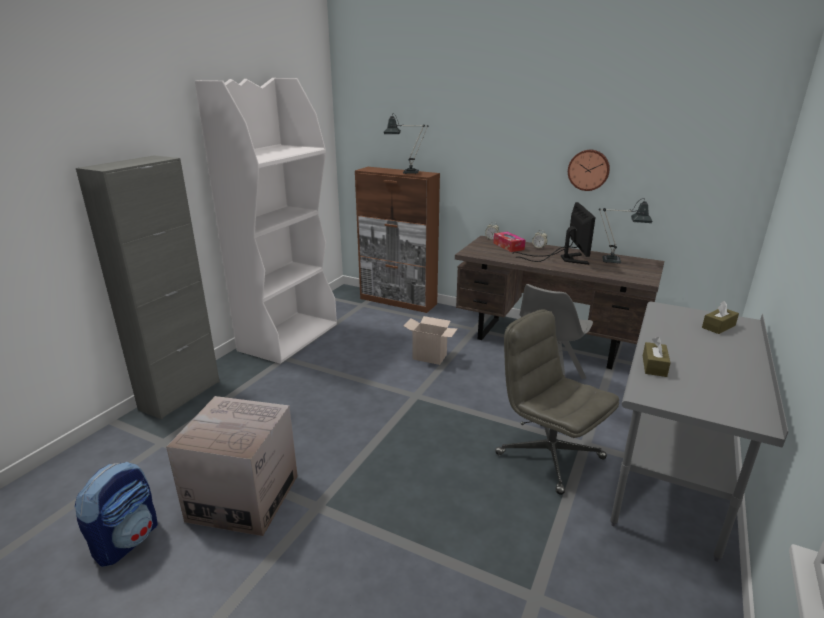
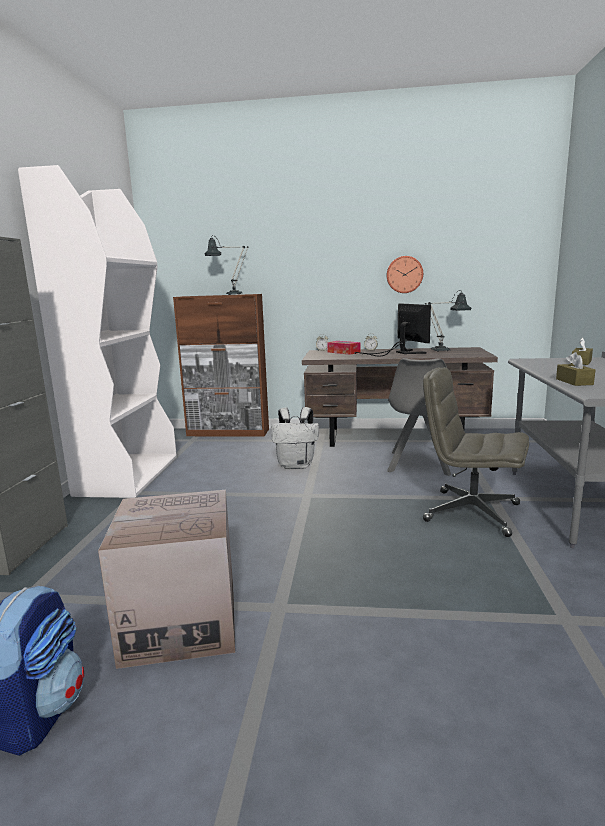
camera: 20 degrees left, 10 degrees down
(431, 357) = (296, 465): cardboard box -> white backpack

